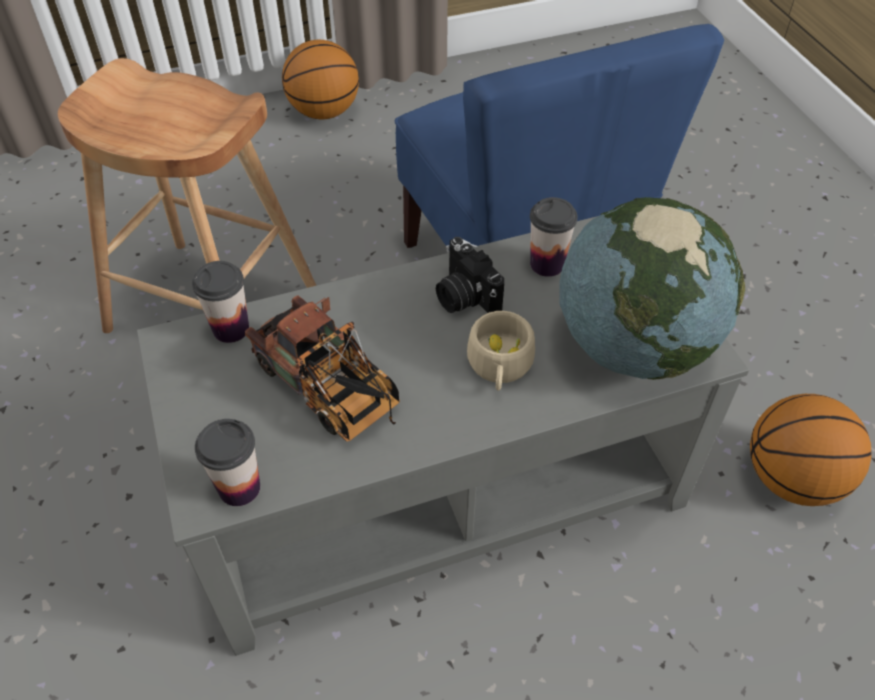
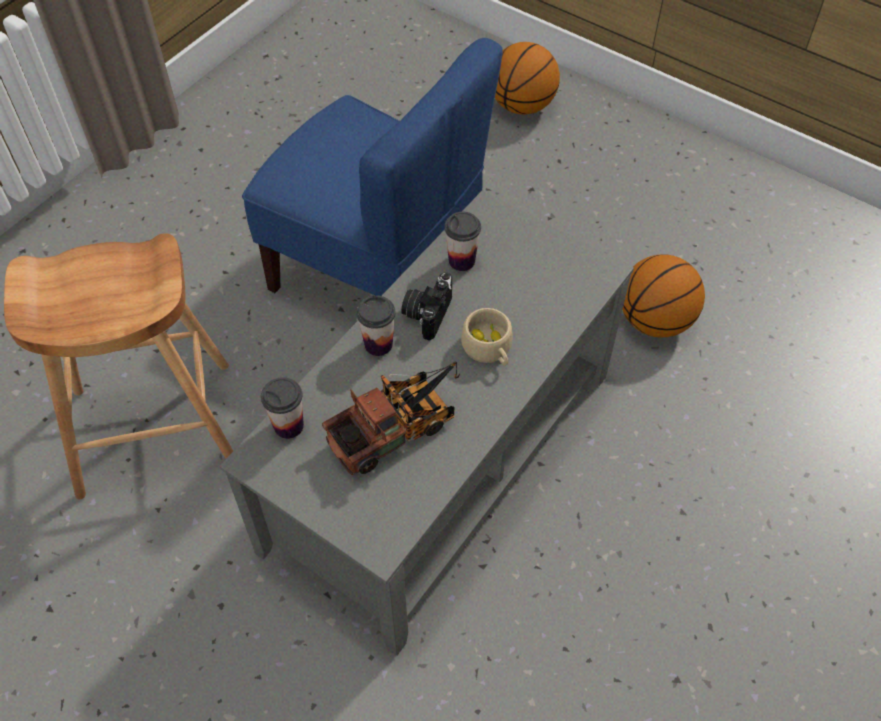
camera: 35 degrees left, 5 degrees up
(239, 488) = (396, 523): cup -> cup (378, 344)
(324, 112) = (101, 207): basketball -> basketball (522, 105)
(332, 392) = (398, 428): toy truck -> toy truck turned 45 degrees counterclockwise
(464, 296) = (427, 313): camera -> camera turned 90 degrees clockwise
(633, 345) = (557, 289): globe -> none

